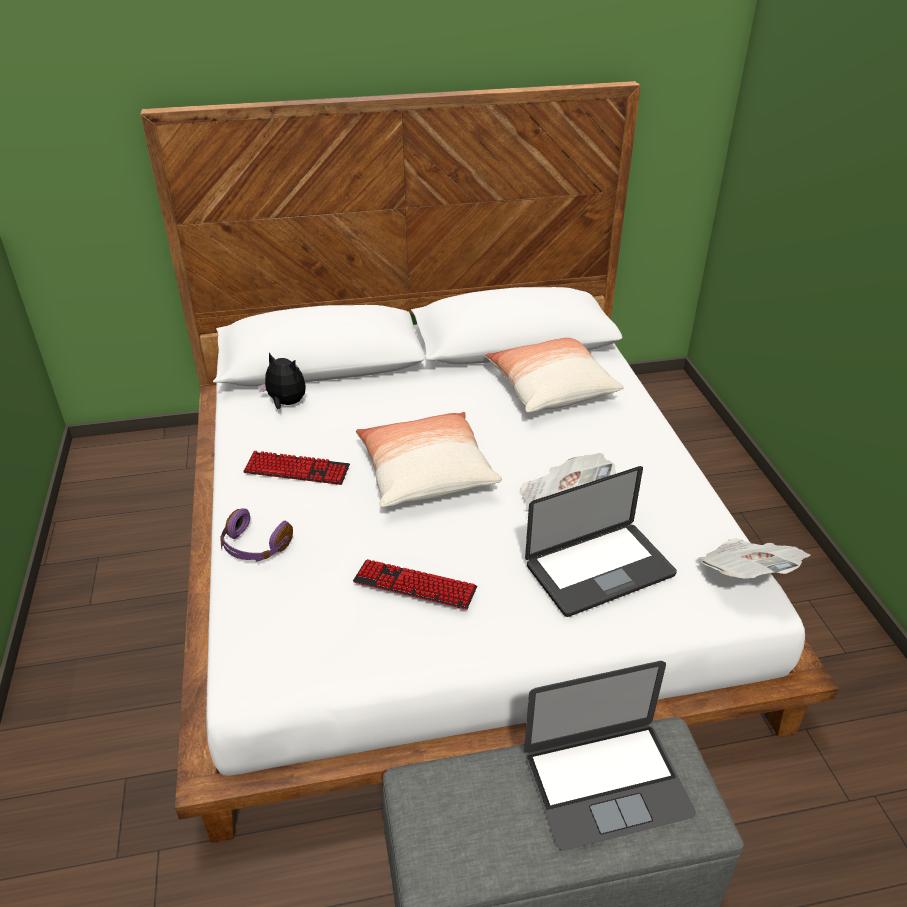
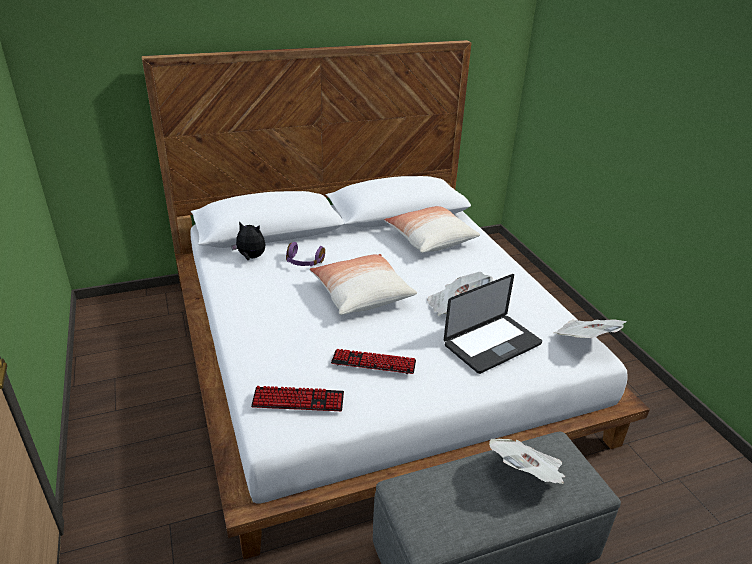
camera: 10 degrees left, 5 degrees down
(254, 547) = (254, 348): purple headphones -> purple headphones (304, 262)
(297, 470) = (271, 298): keyboard -> keyboard (298, 400)
(606, 783) = (527, 474): laptop -> newspaper

